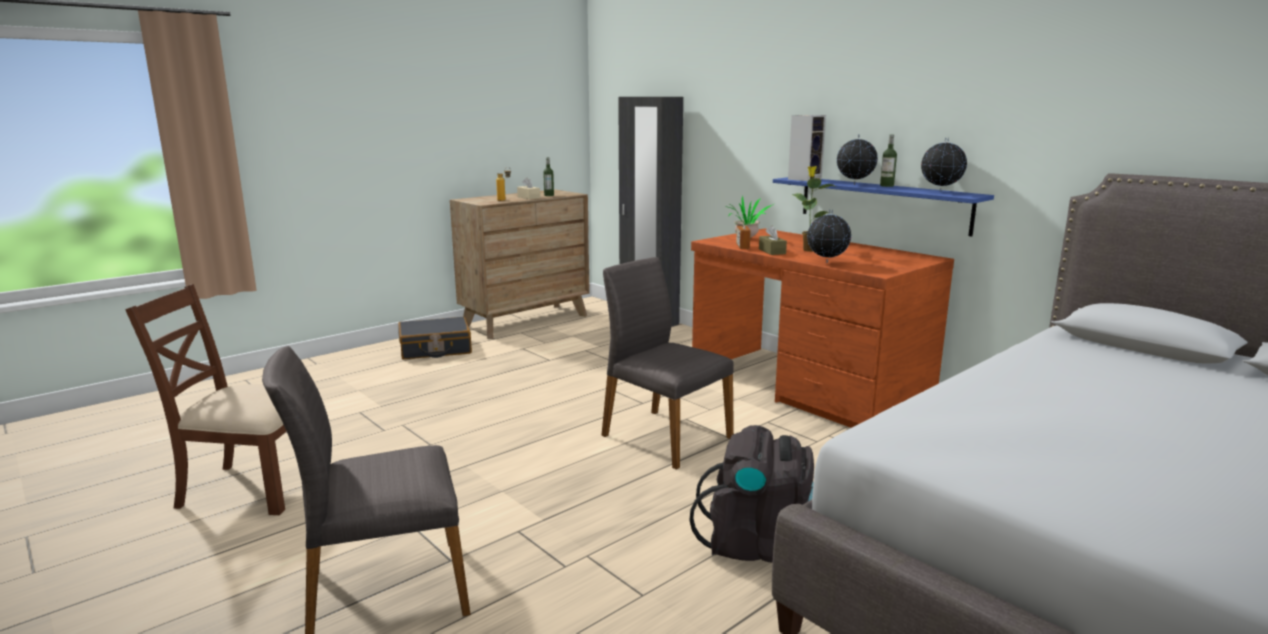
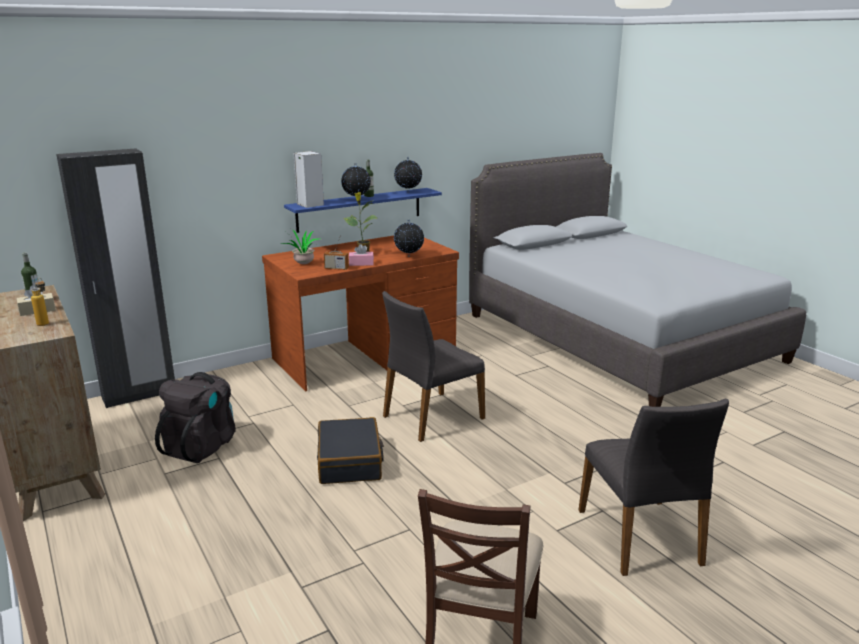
camera: 80 degrees left, 5 degrees up
(435, 349) = (106, 540): black suitcase -> black suitcase (350, 461)
(759, 545) = (579, 405): black backpack -> black backpack (201, 446)
(772, 251) = (361, 263): brown tissue box -> pink tissue box

